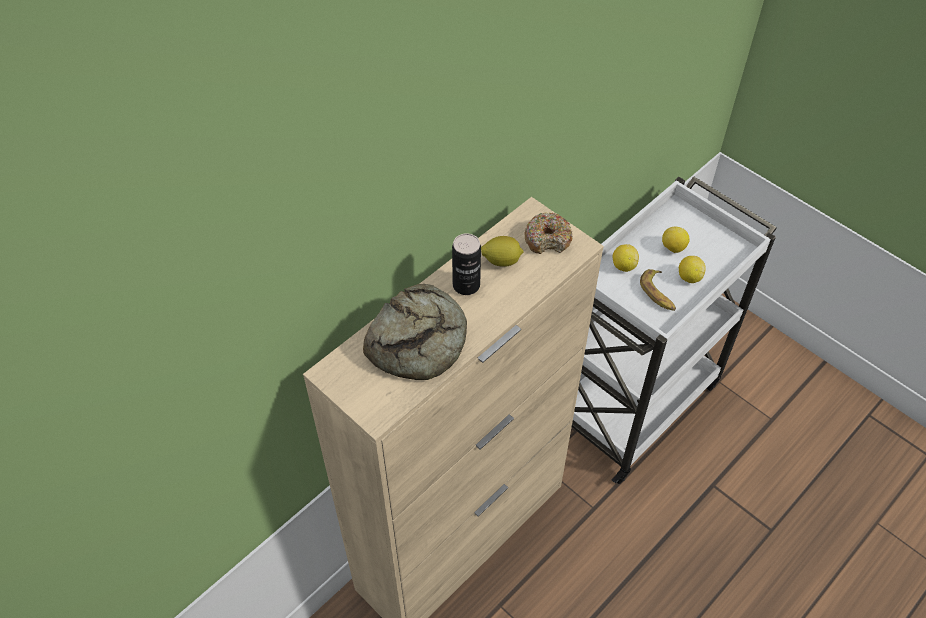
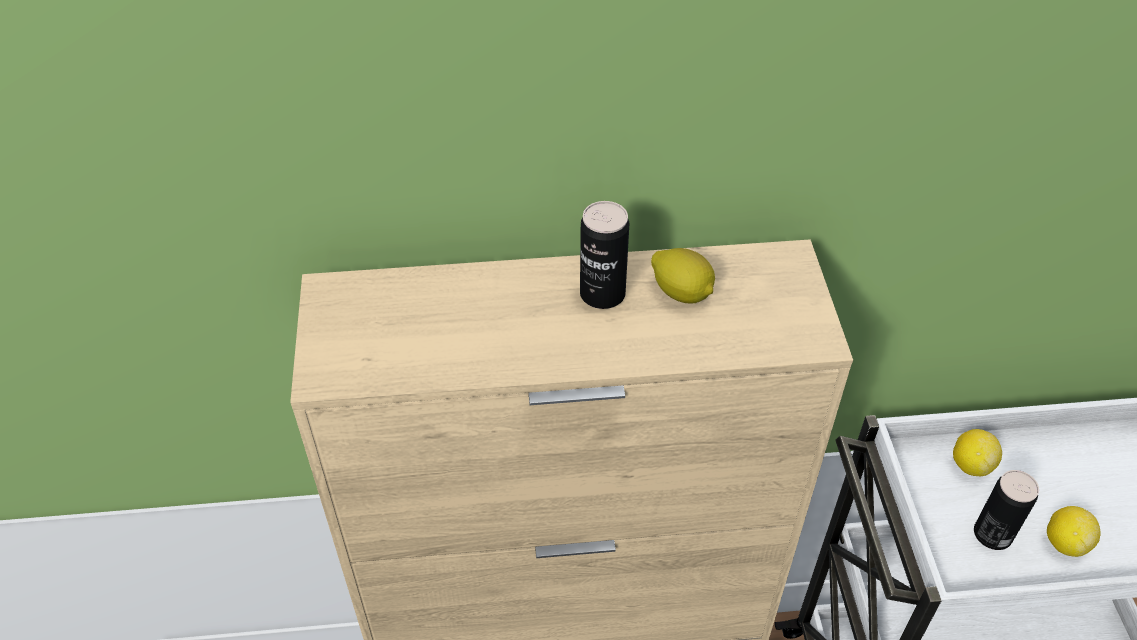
camera: 40 degrees right, 5 degrees down
(420, 340) = (473, 322): bread -> none
(548, 239) = (776, 303): donut -> none
(658, 294) = (992, 534): banana -> can
(673, 248) = (1073, 487): lemon -> none

